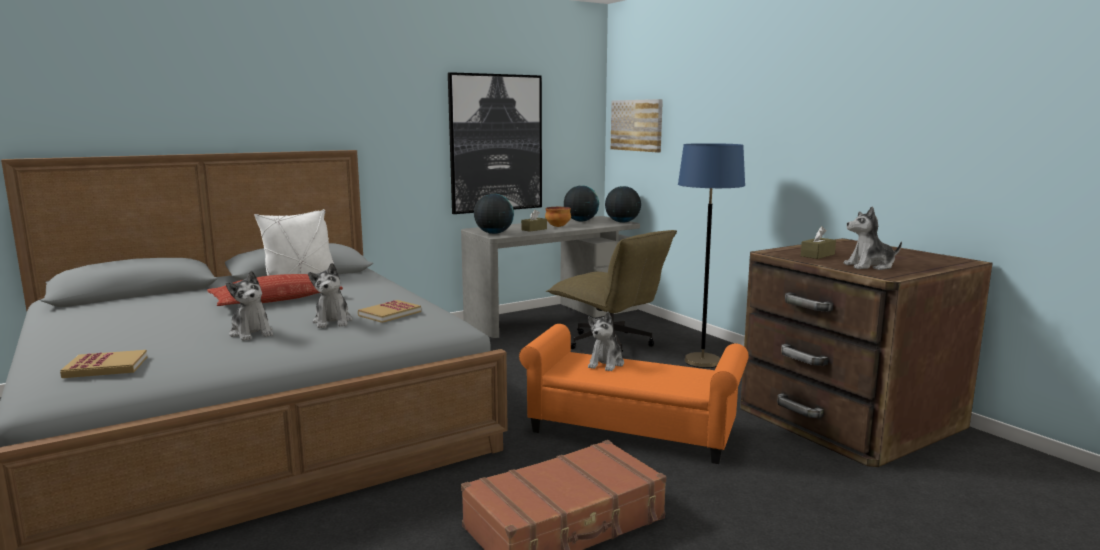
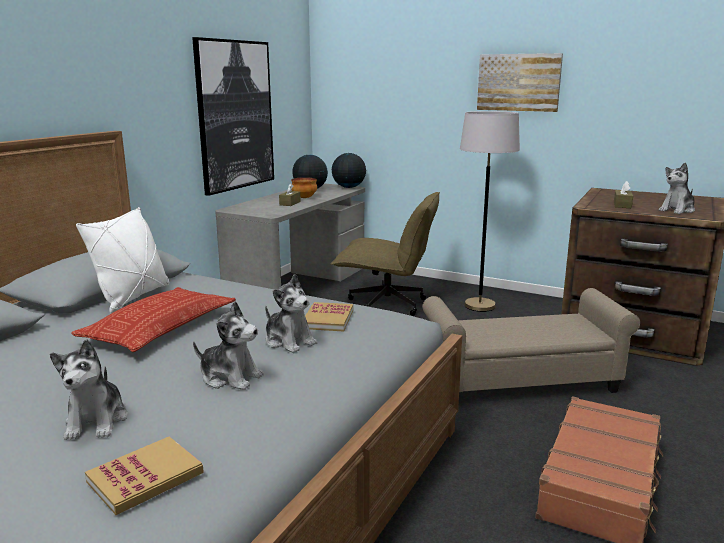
camera: 30 degrees left, 5 degrees up
(494, 233) = (262, 212): globe -> none
(606, 363) = (493, 326): plush toy -> plush toy (97, 421)
(632, 431) = (521, 381): orange ottoman -> beige ottoman
(637, 125) = (354, 93): picture -> picture (518, 82)
(702, 362) = (479, 306): blue floor lamp -> grey floor lamp

